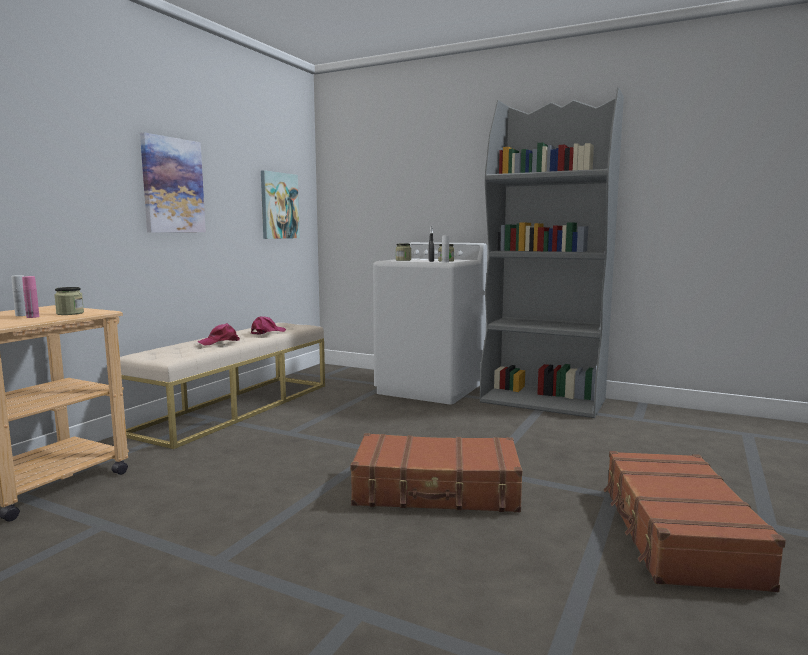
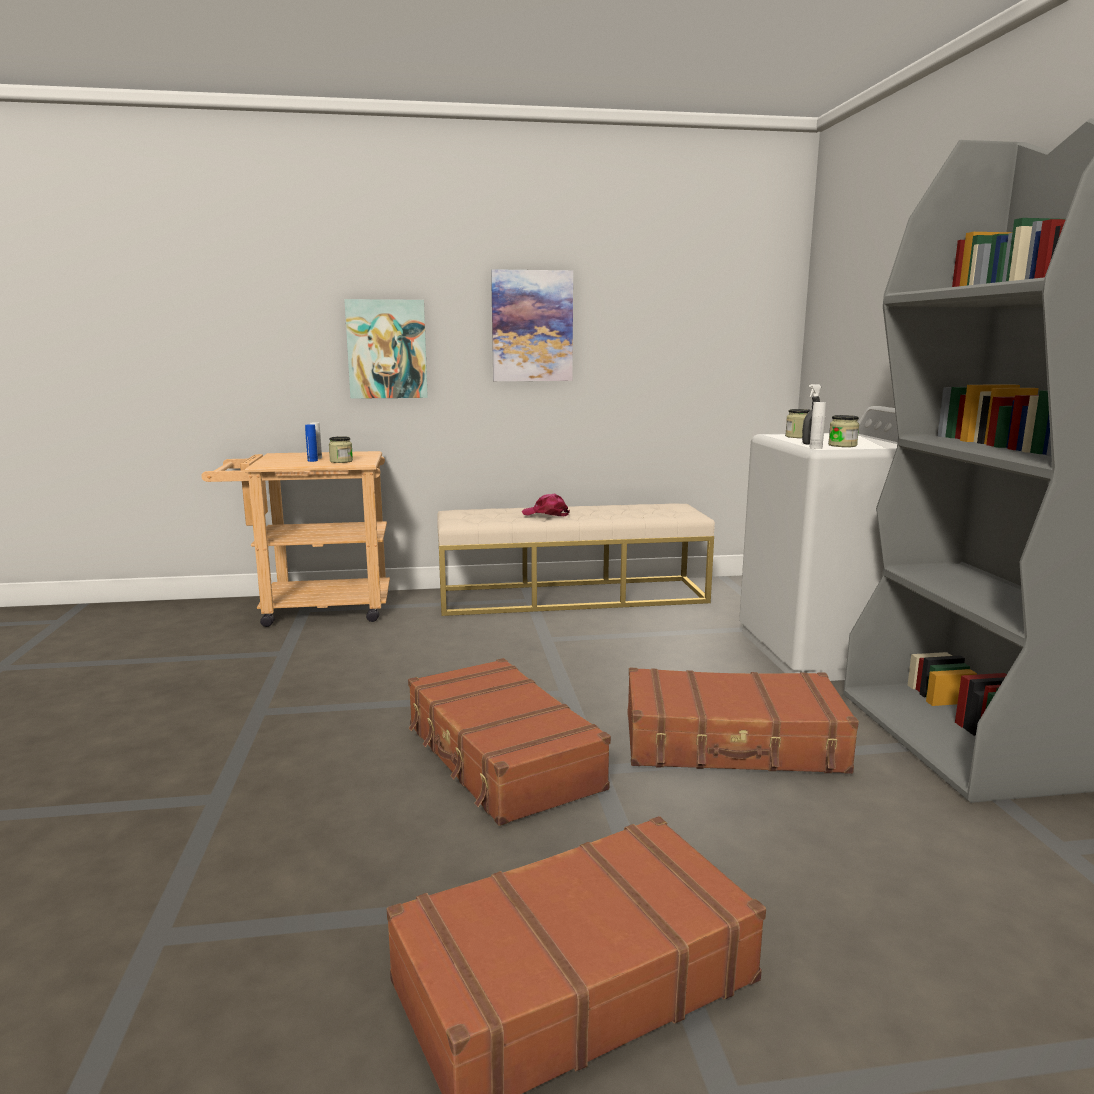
camera: 55 degrees right, 5 degrees up
(32, 317) = (312, 460): pink bottle -> blue bottle
(267, 332) = (624, 513): pink cap -> none
(279, 206) = (714, 342): picture -> picture (387, 349)
(496, 435) = (732, 743): none -> brown suitcase

